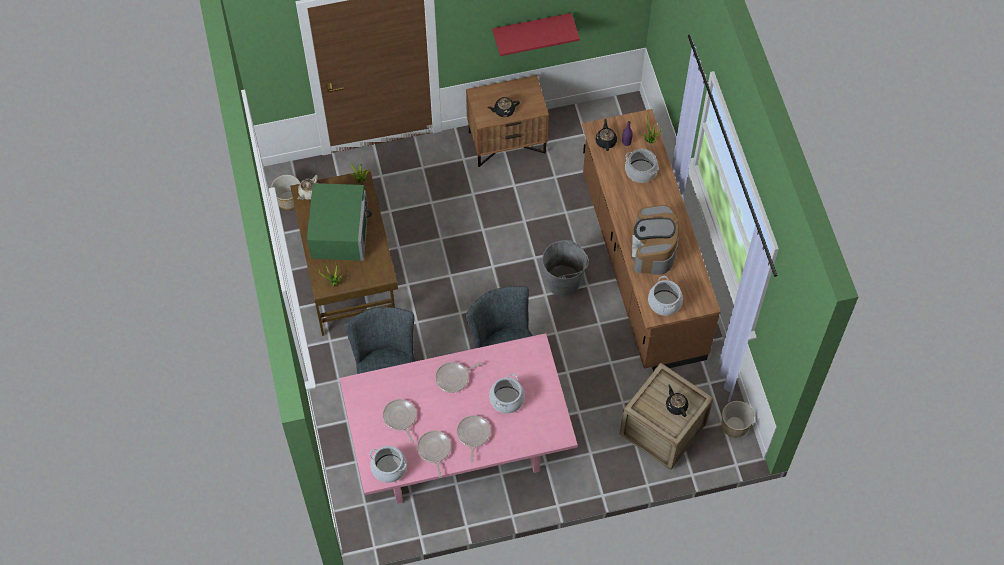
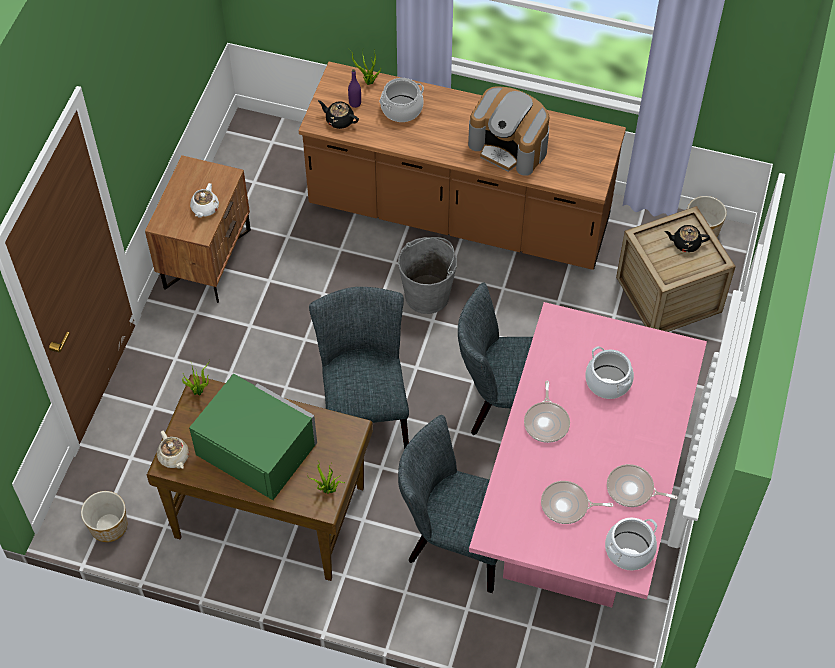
camera: 60 degrees left, 5 degrees down
(451, 290) = (364, 410): none -> grey chair
(473, 435) = (635, 438): frying pan -> none
(503, 110) = (205, 208): black teapot -> white teapot
(531, 29) = (160, 94): red shelf -> none
(664, 302) = (583, 169): cooking pot -> none

